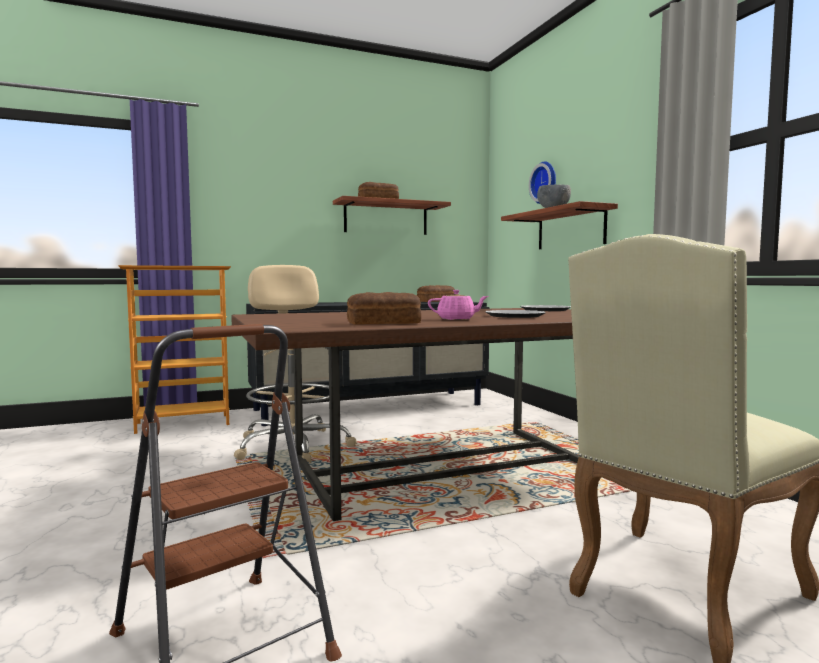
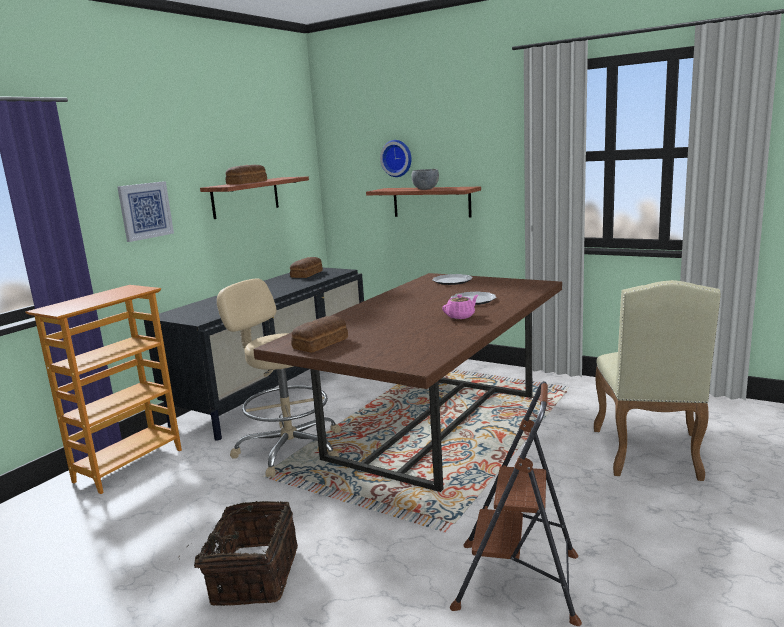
camera: 35 degrees left, 10 degrees up
(76, 518) = (252, 575): none -> basket
(269, 211) = (145, 210): none -> picture
(385, 323) = (442, 336): bread -> bread (322, 343)

